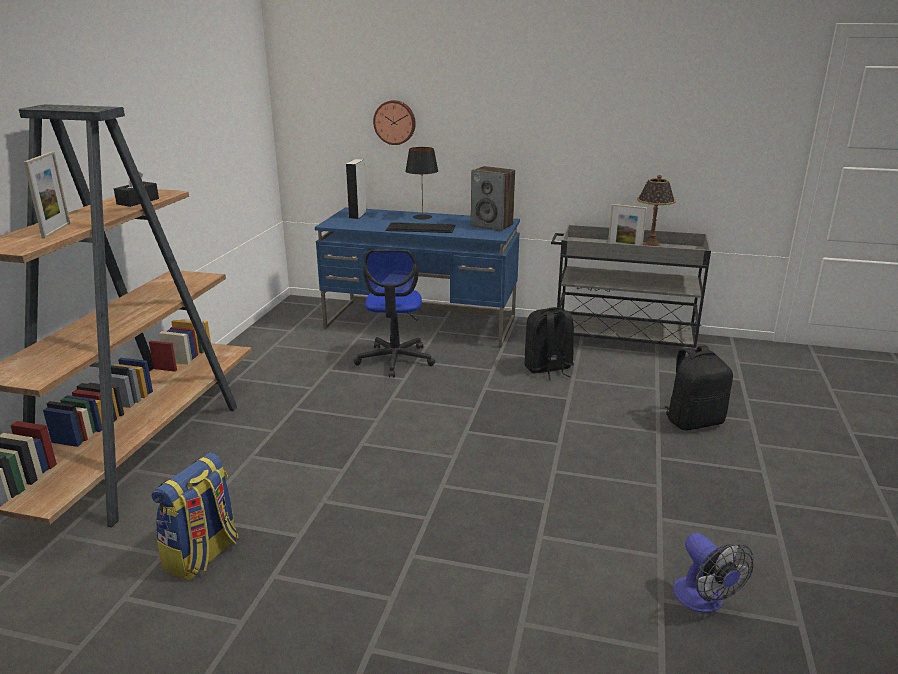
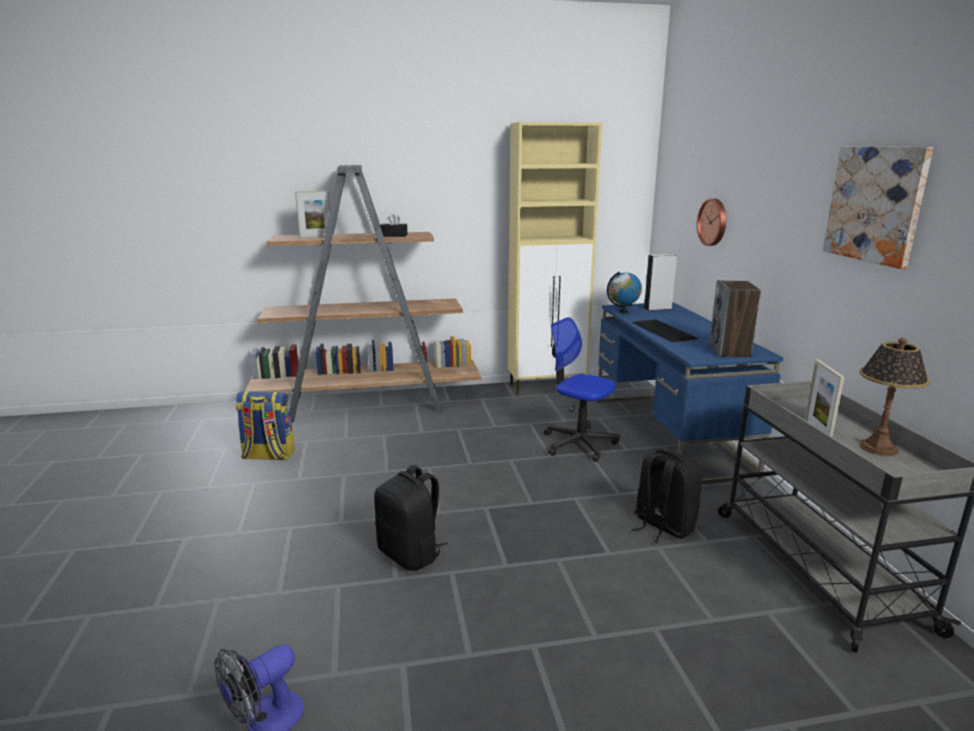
camera: 65 degrees right, 5 degrees down
(259, 339) = (547, 387): none -> beige cabinet
(349, 226) = (623, 312): none -> globe
(395, 360) = (578, 443): office chair -> office chair turned 60 degrees clockwise
(422, 217) = (698, 325): black table lamp -> none
(590, 93) = (876, 204): none -> picture
(694, 421) = (654, 668): black backpack -> black backpack (411, 554)

